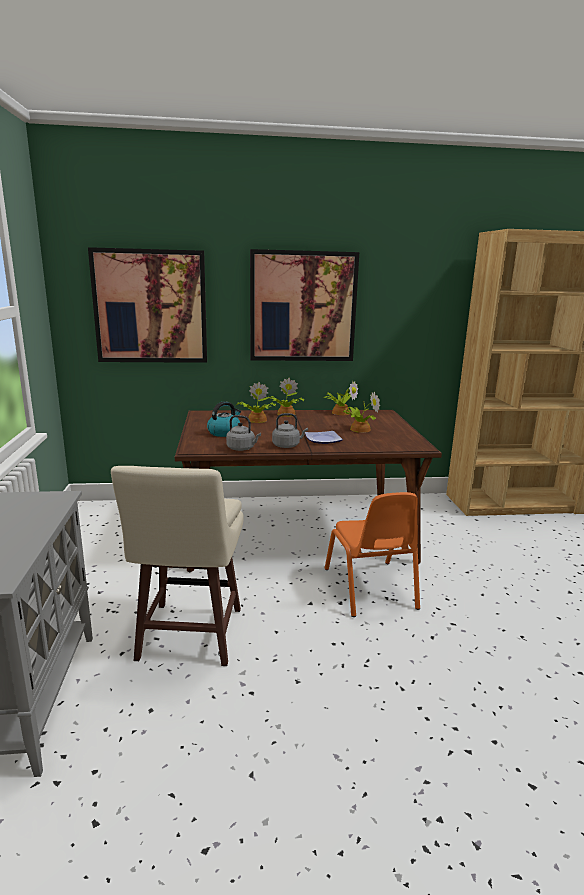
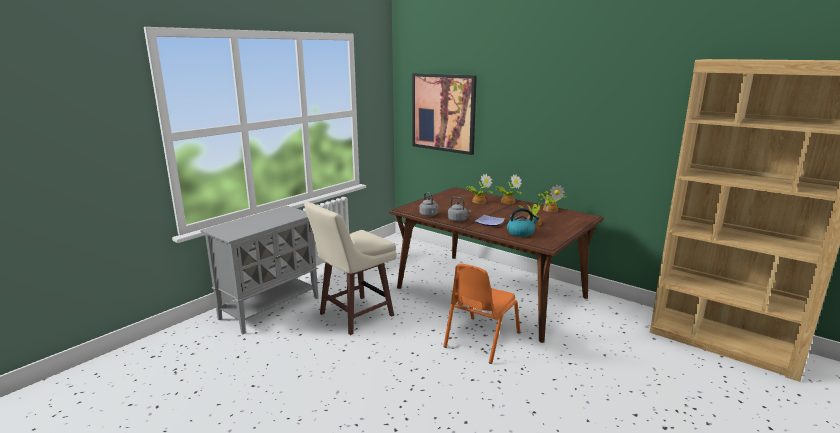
camera: 45 degrees right, 0 degrees up
(224, 432) = (441, 204): kettle -> kettle (521, 233)
(303, 307) = (541, 120): picture -> none

